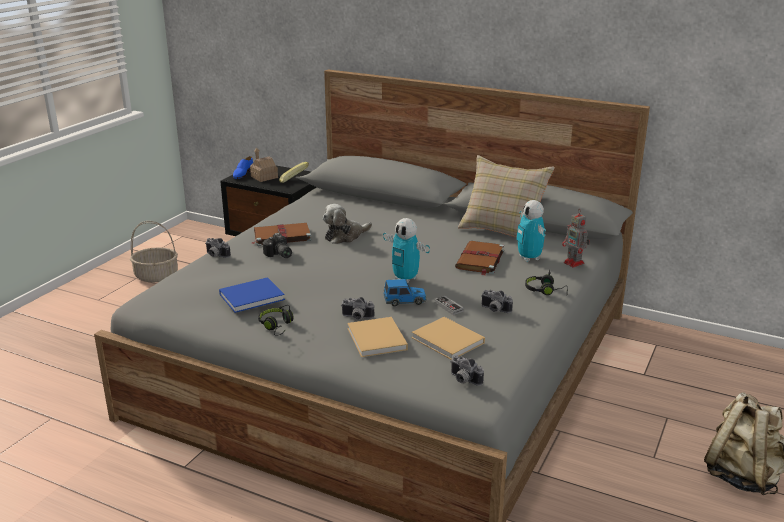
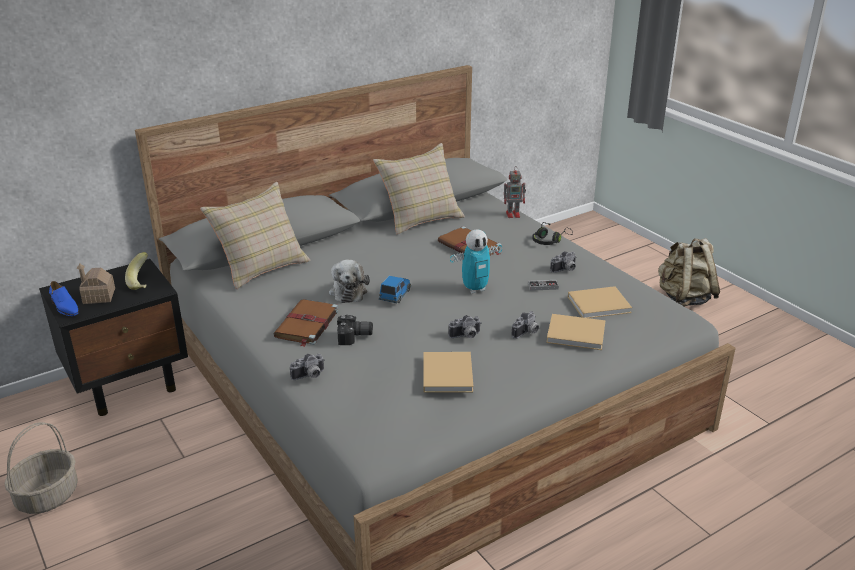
camera: 60 degrees left, 5 degrees up
(253, 296) = (447, 373): blue book -> beige book
(277, 326) = (511, 377): black headphones -> none
(346, 202) = (261, 267): none -> beige pillow
(405, 301) = (514, 302): toy car -> toy car (395, 295)
(463, 380) = (664, 318): camera -> camera (466, 336)
(529, 258) = (487, 227): toy robot -> none

